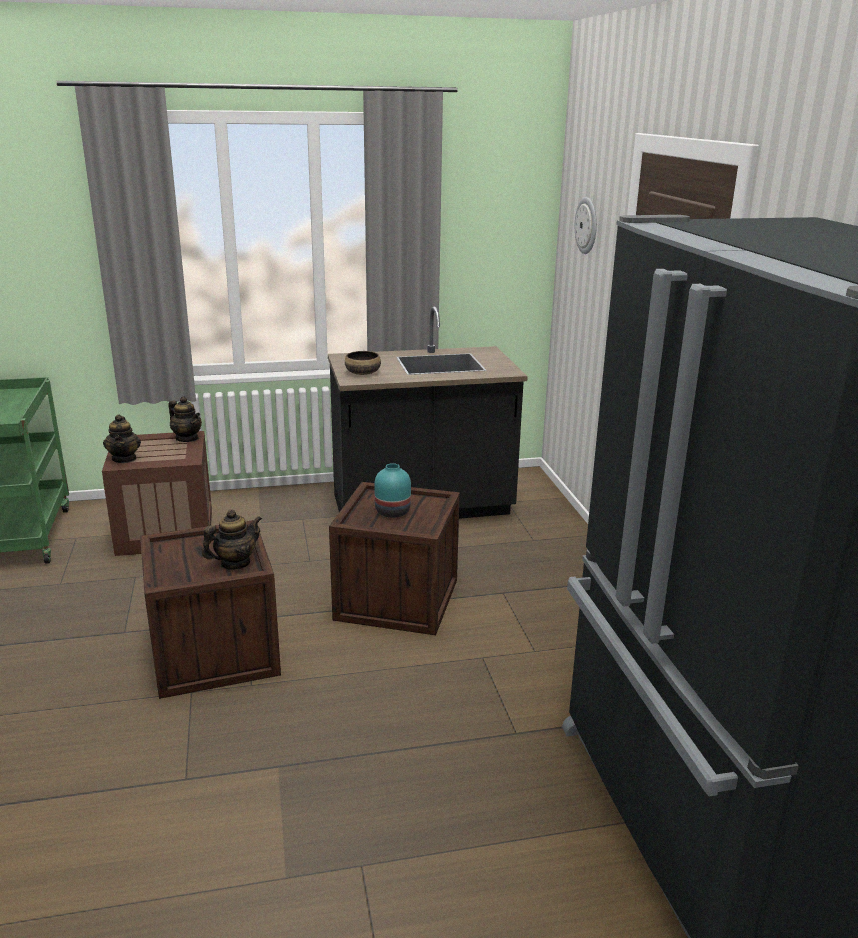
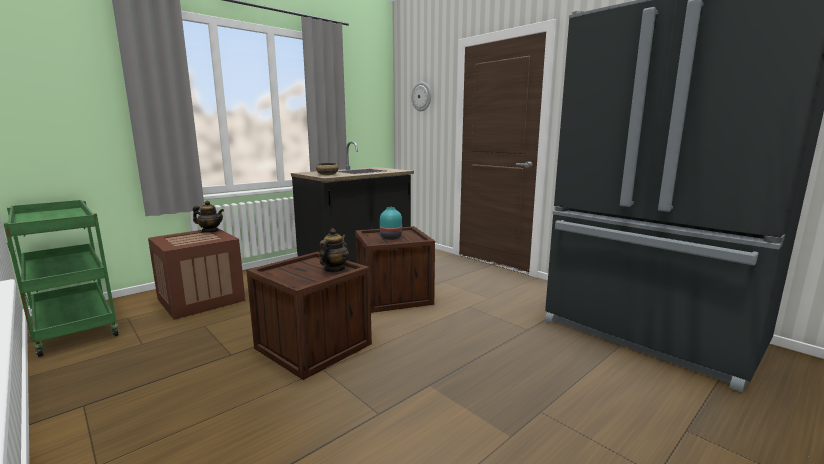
camera: 30 degrees left, 10 degrees down
(124, 459) = (175, 244): teapot -> none

